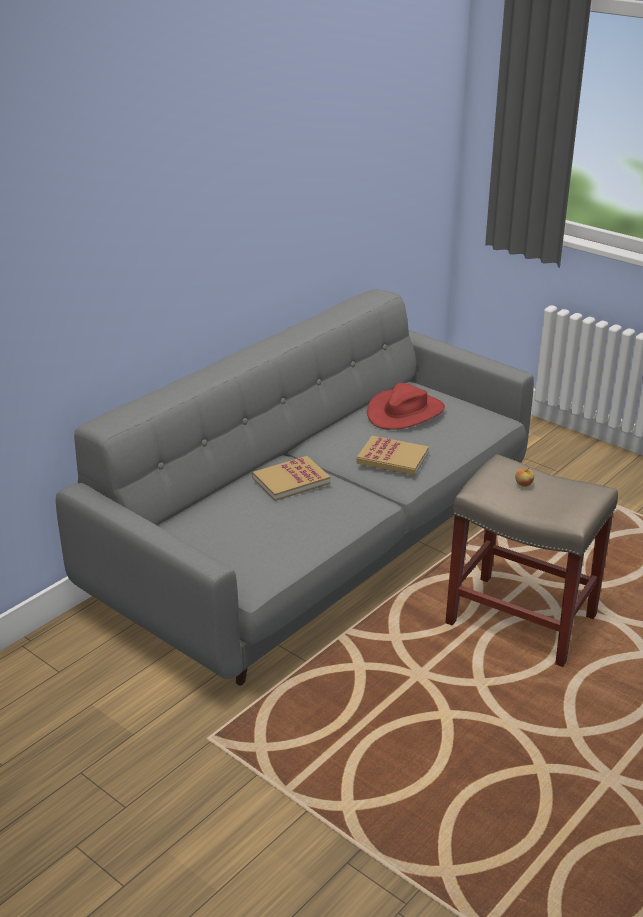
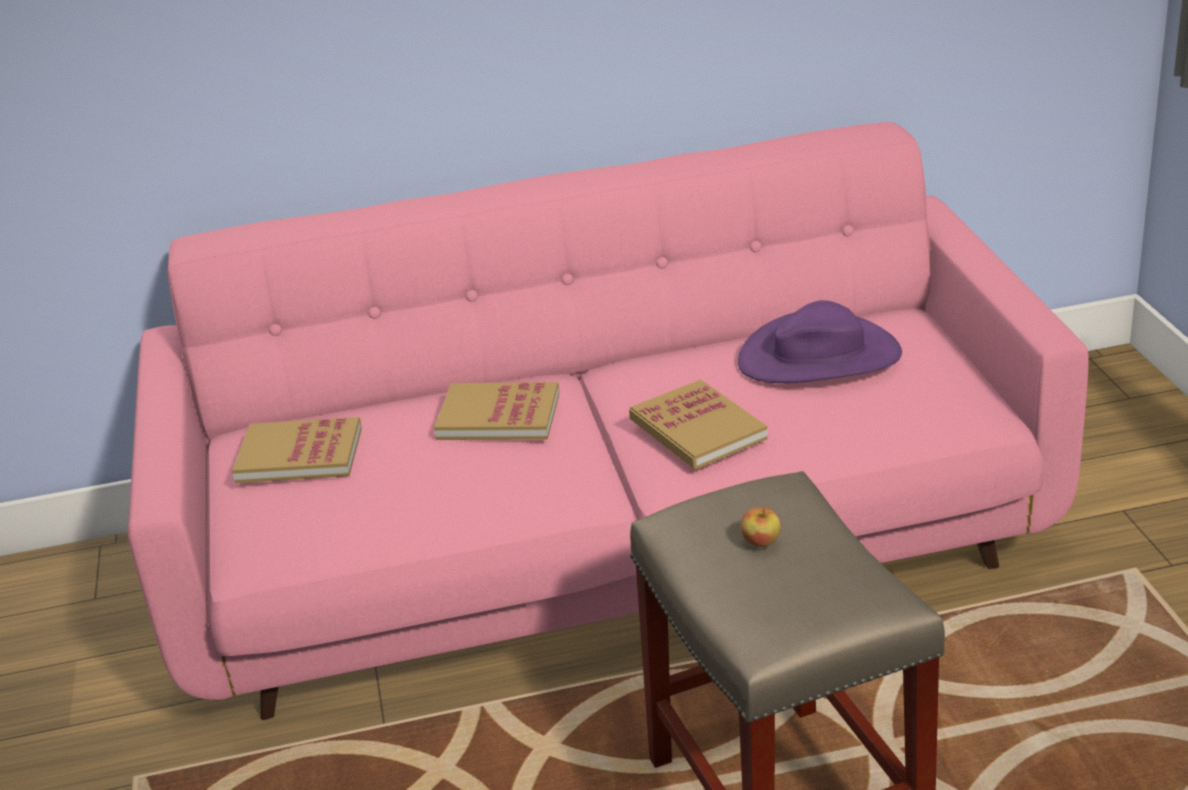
camera: 40 degrees right, 0 degrees up
(211, 530) = (299, 455): none -> book
(320, 546) = (610, 551): grey sofa -> pink sofa
(405, 412) = (819, 357): red hat -> purple hat

